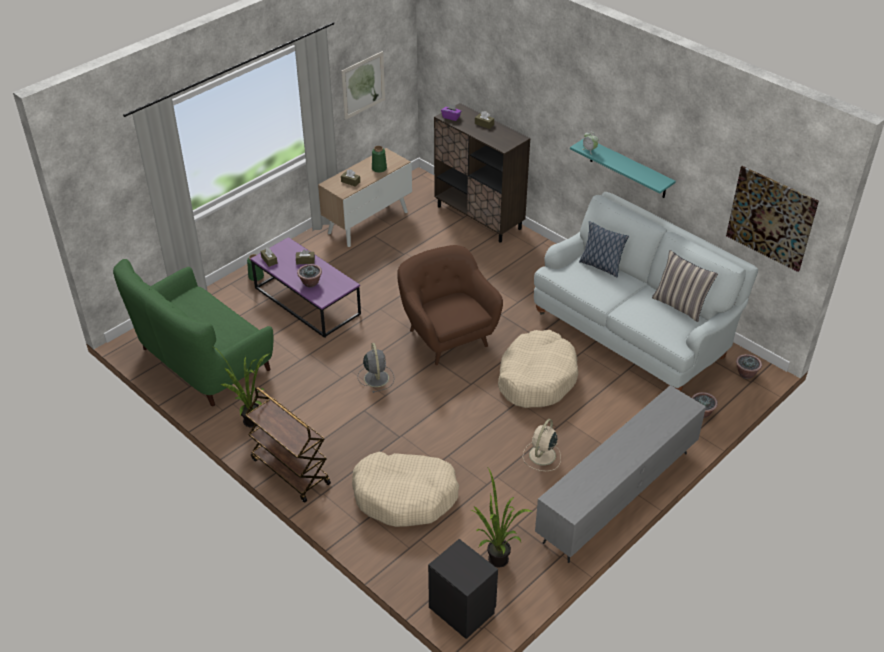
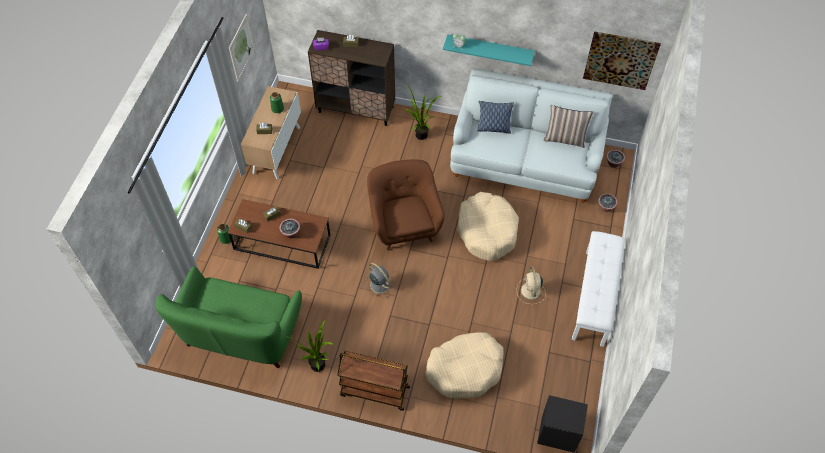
camera: 30 degrees left, 15 degrees up
(307, 301) = (282, 242): purple coffee table -> brown coffee table
(447, 336) = (404, 225): brown armchair -> brown armchair turned 45 degrees clockwise
(494, 563) = (554, 388): potted plant -> potted plant (420, 138)
(617, 495) = (595, 297): grey tv stand -> white bench

